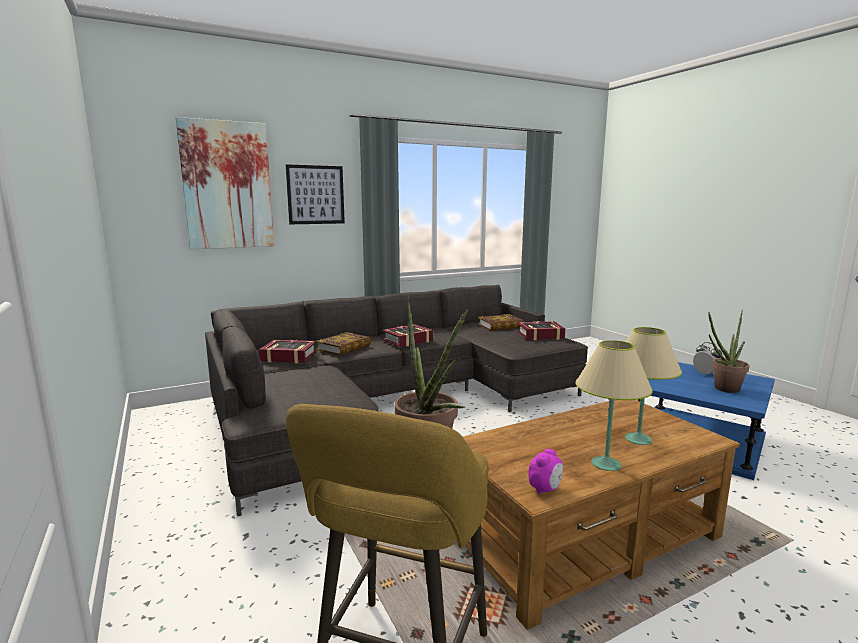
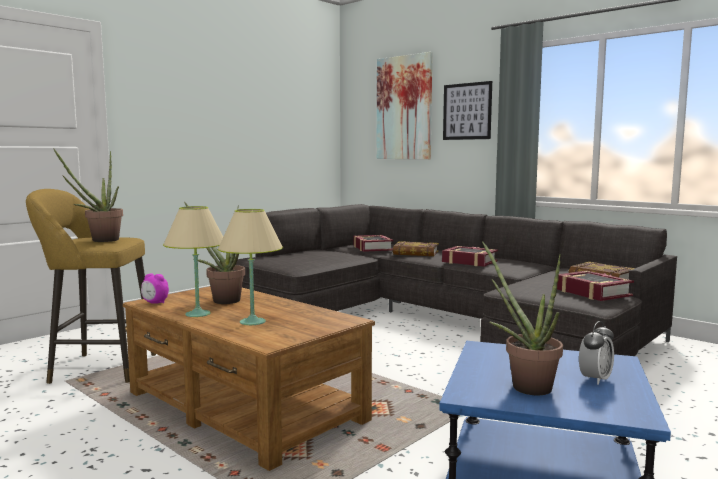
camera: 70 degrees right, 5 degrees down
(541, 448) = (221, 300): none -> potted plant

